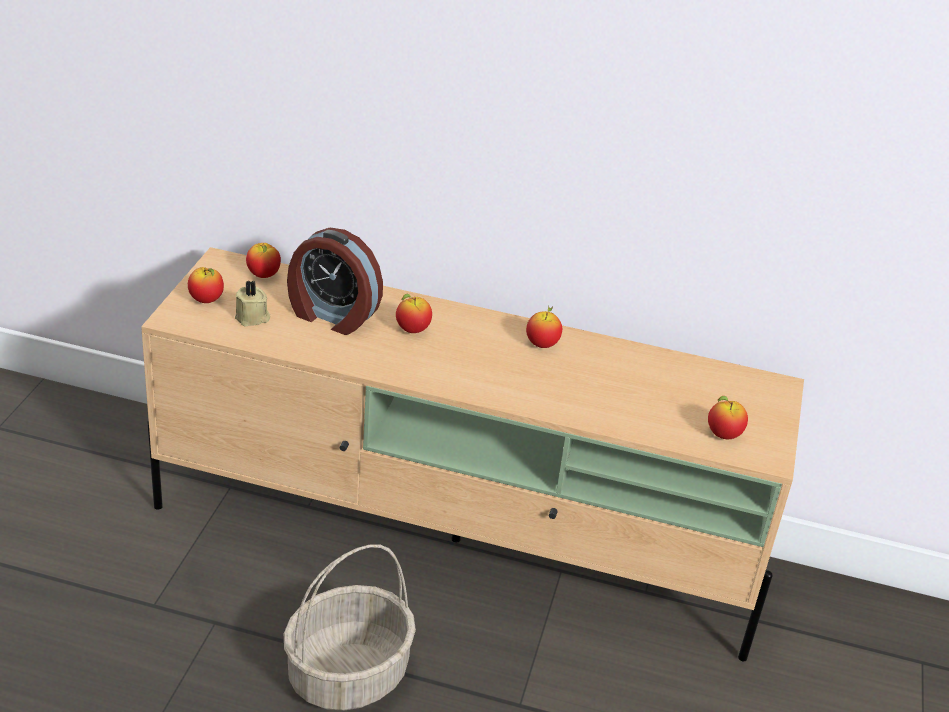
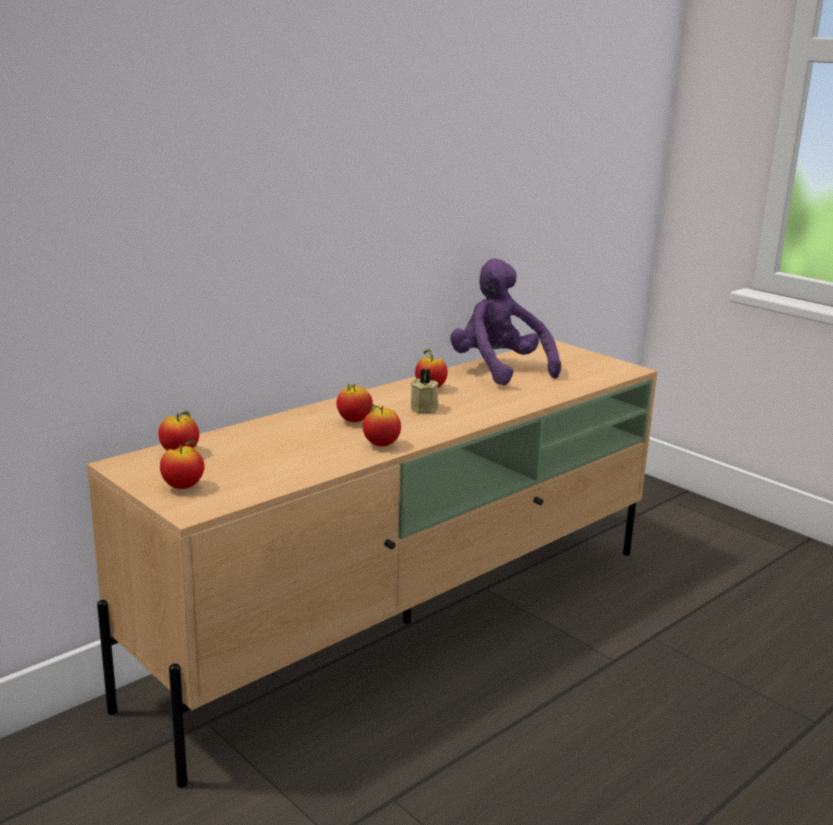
camera: 55 degrees left, 15 degrees down
(253, 318) = (246, 474): beige candle -> beige candle (425, 408)
(332, 316) = (290, 443): alarm clock -> none
(347, 676) = (525, 737): basket -> none
(648, 369) = (498, 370): none -> purple plush toy
(723, 435) = (595, 372): apple -> apple (381, 445)

